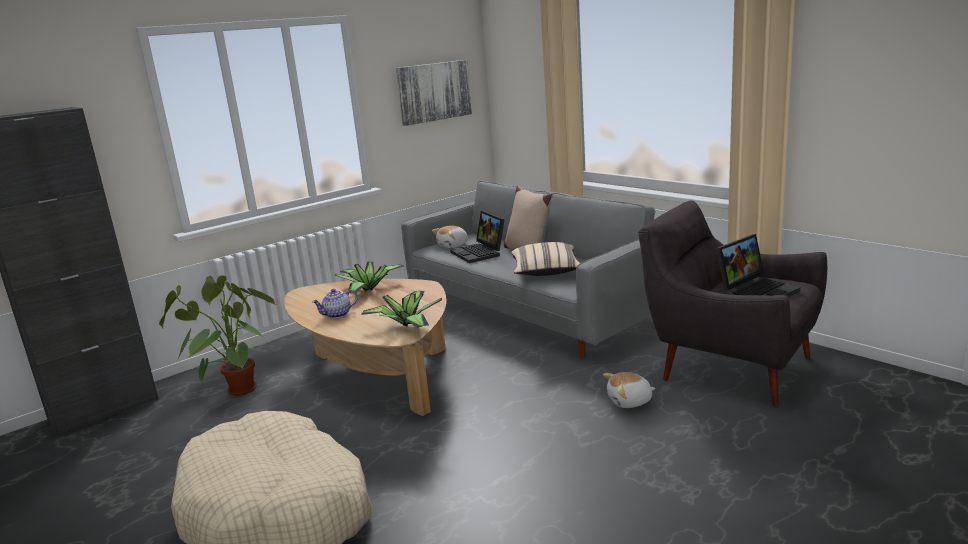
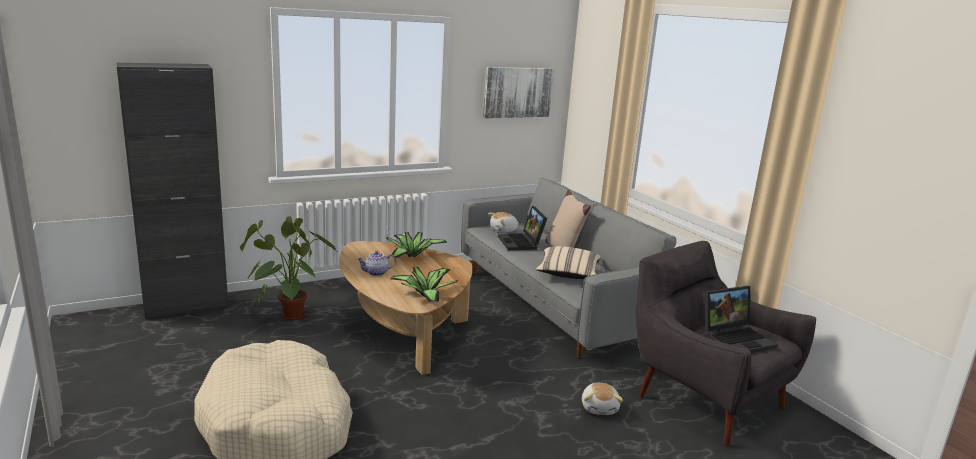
camera: 10 degrees right, 0 degrees up
(630, 401) = (600, 408): plush toy -> plush toy turned 90 degrees counterclockwise

